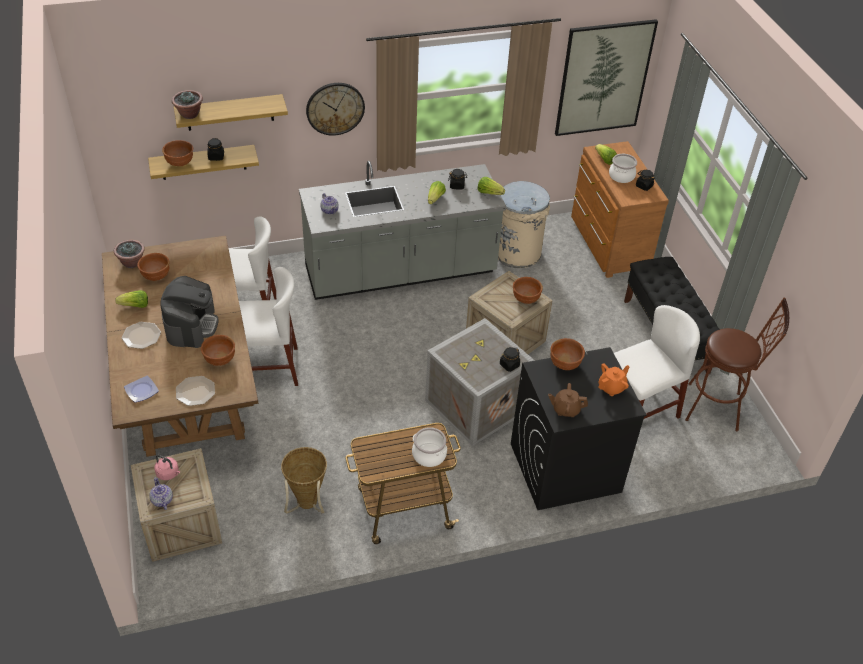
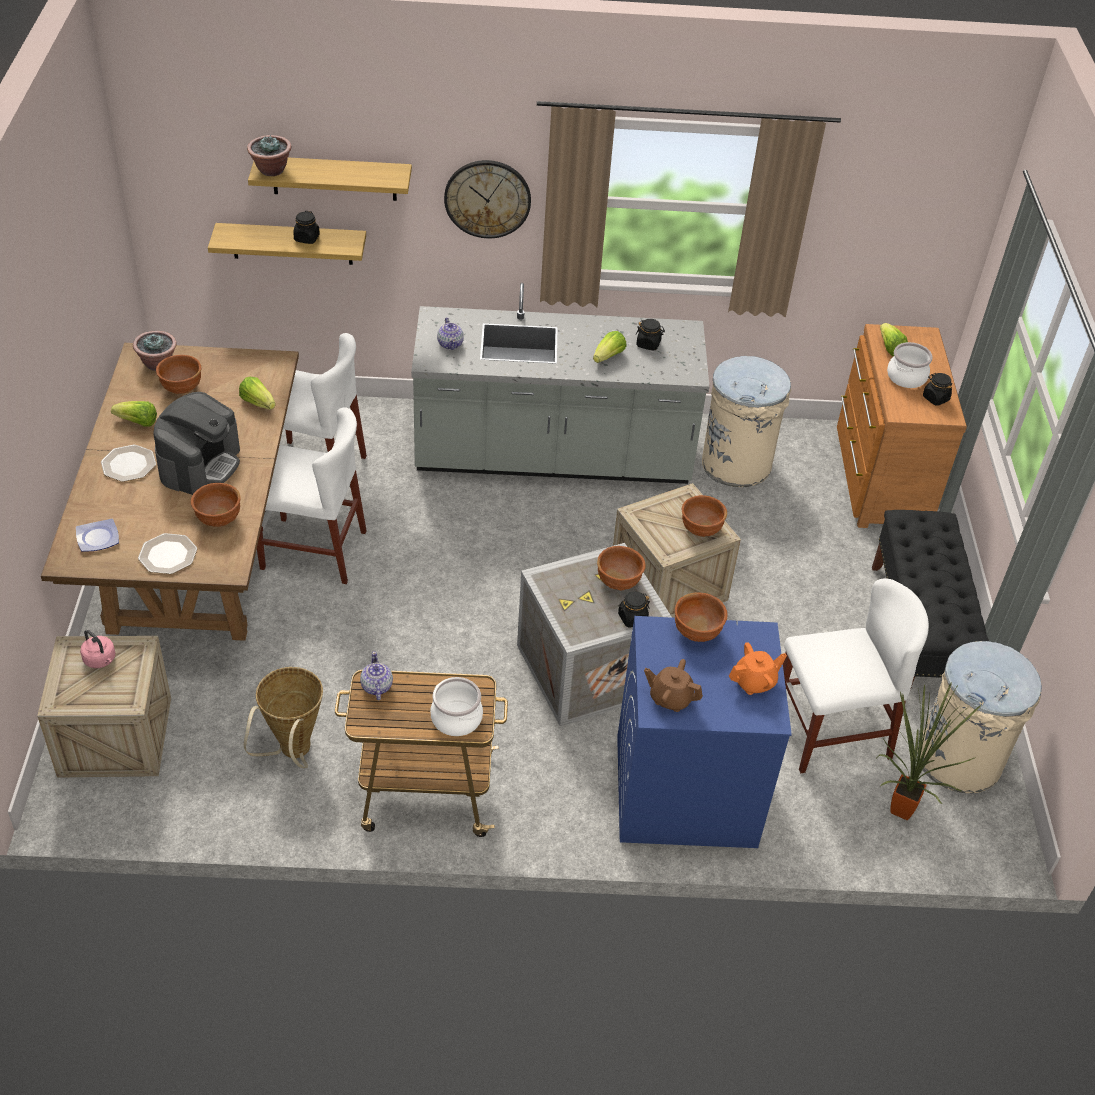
camera: 15 degrees right, 0 degrees up
(162, 500) = (77, 694): teapot -> teapot (376, 687)
(180, 163) = (254, 238): brown bowl -> brown bowl (619, 582)
(489, 193) = (692, 363): lettuce -> lettuce (258, 403)
(564, 468) = (684, 791): black washing machine -> blue washing machine
(603, 78) = (908, 223): picture -> none
(694, 447) = (897, 808): none -> potted plant
(719, 408) = (960, 759): brown stool -> beige trash can

